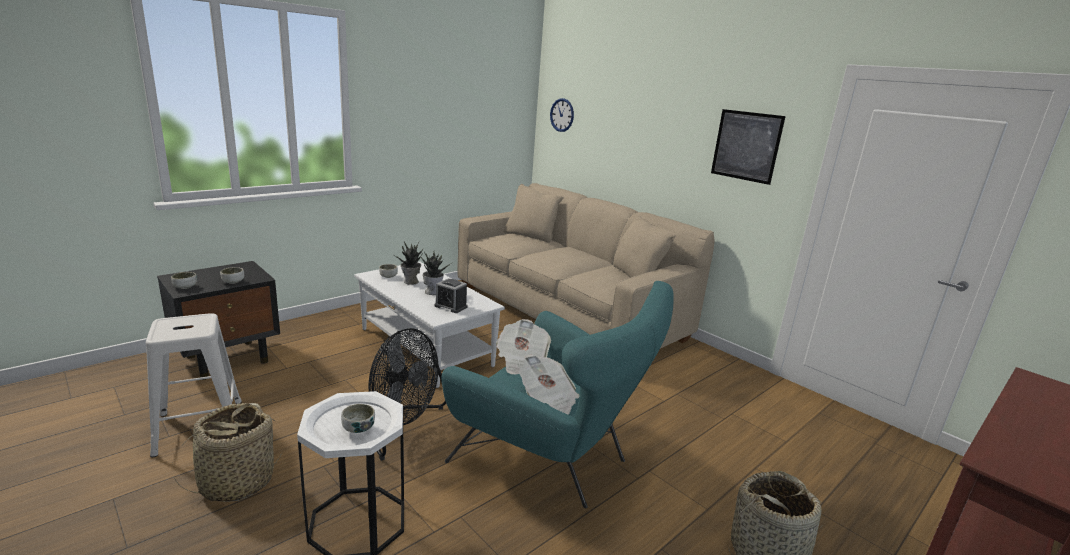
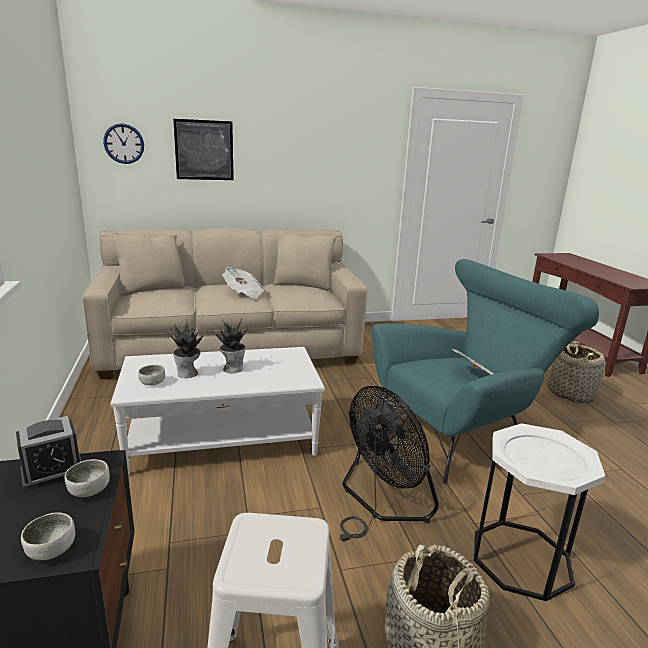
camera: 60 degrees left, 0 degrees up
(358, 428) = (556, 454): bowl -> none
(451, 306) = (282, 368): alarm clock -> alarm clock (52, 471)
(521, 361) = (413, 369): newspaper -> newspaper (243, 293)
(746, 146) = (349, 154): picture -> picture (204, 150)

